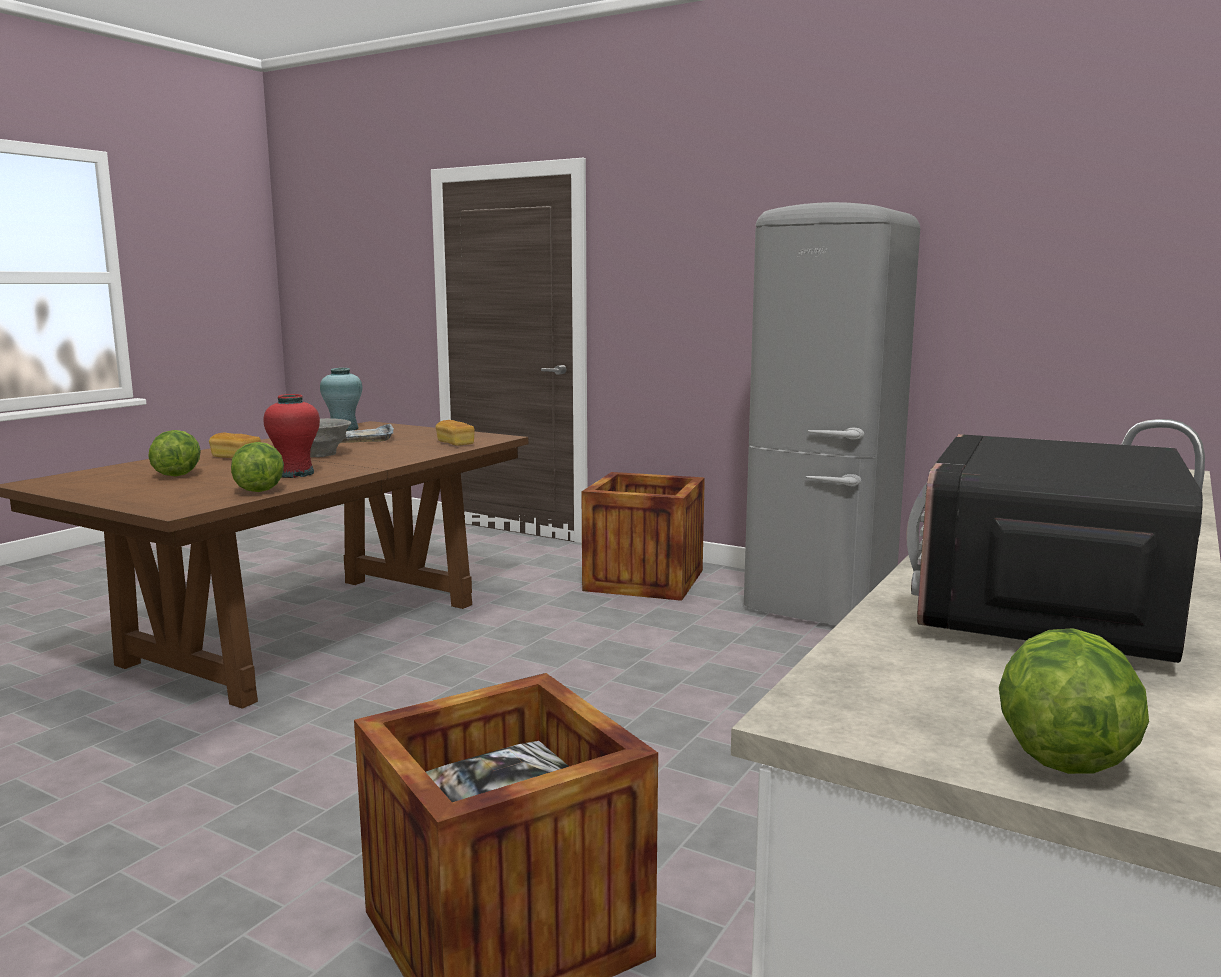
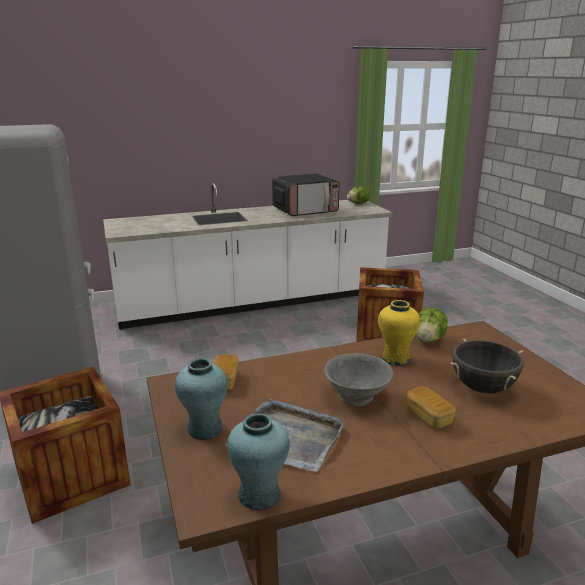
camera: 140 degrees left, 10 degrees up
(177, 475) = (483, 388): lettuce -> black cooking pot
(295, 474) = (395, 358): red vase -> yellow vase
(423, 433) = (205, 429): none -> turquoise vase

